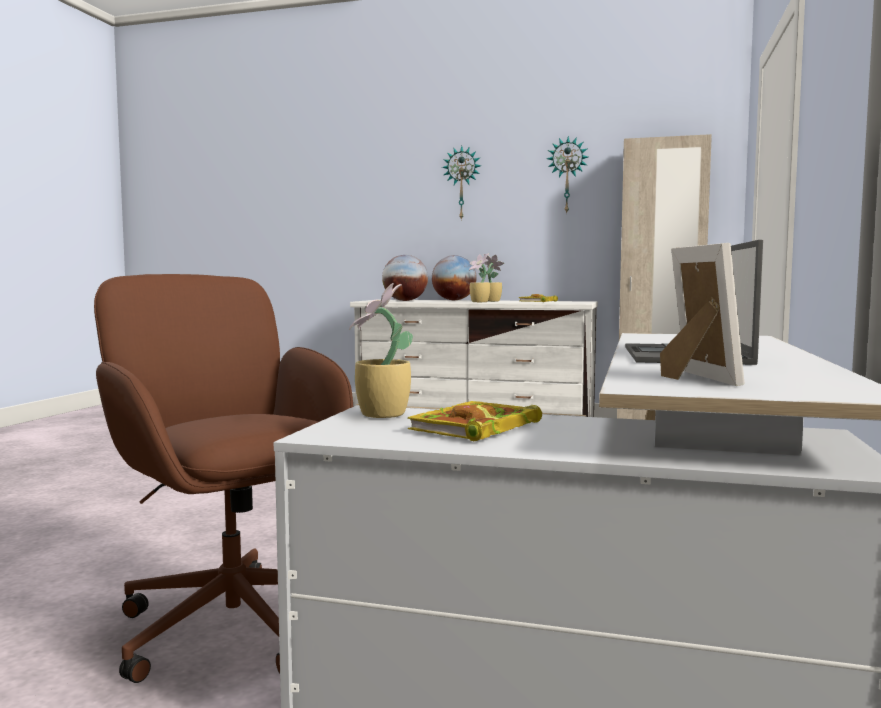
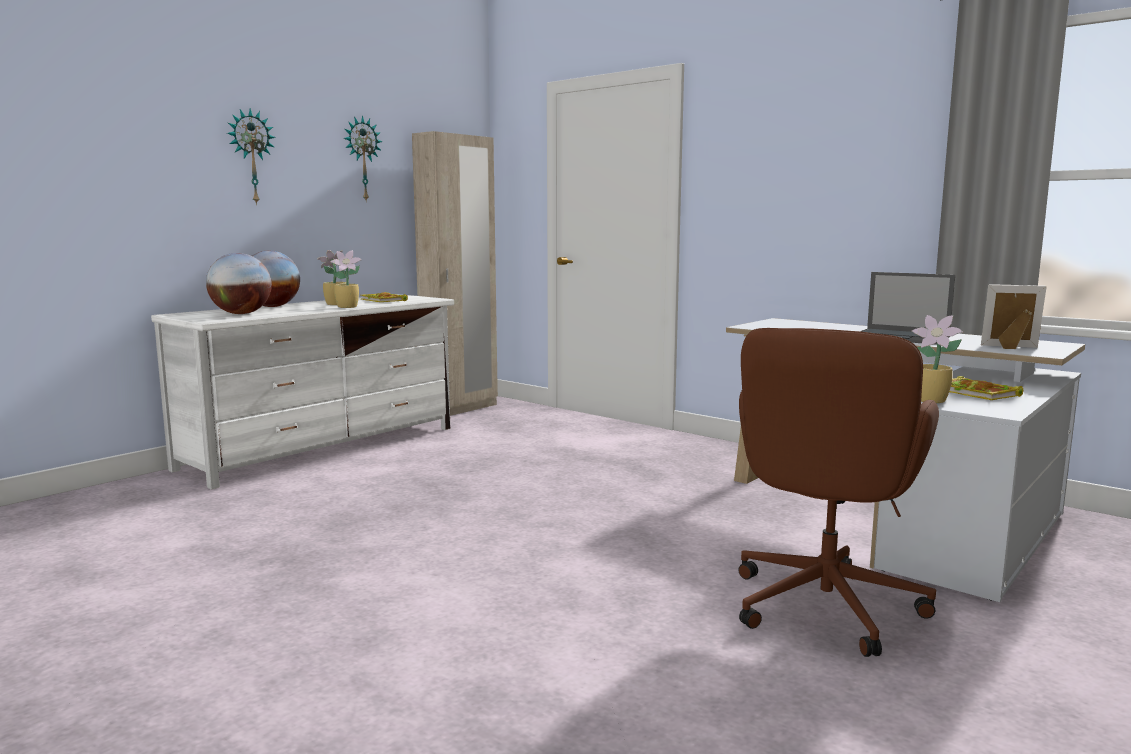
camera: 65 degrees left, 5 degrees up
(234, 626) = (824, 606): brown office chair -> brown office chair turned 45 degrees counterclockwise

